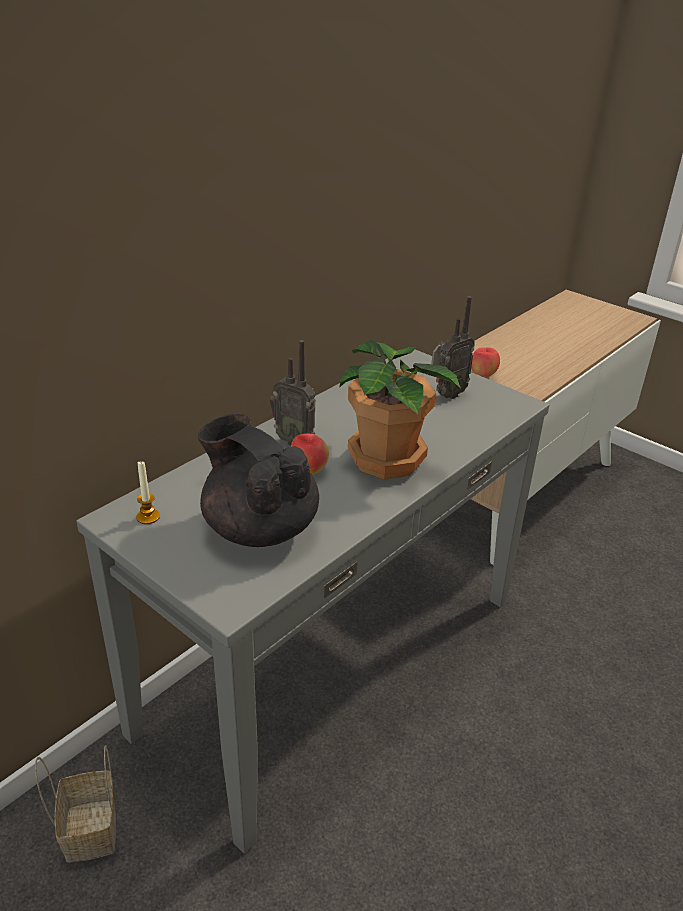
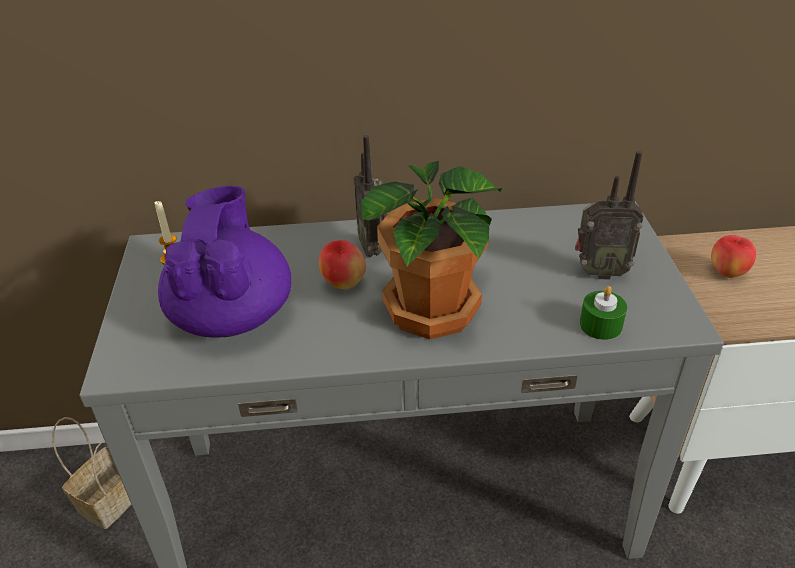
camera: 45 degrees right, 5 degrees up
(259, 527) = (232, 314): black teapot -> purple teapot
(485, 423) = (600, 325): none -> green candle

